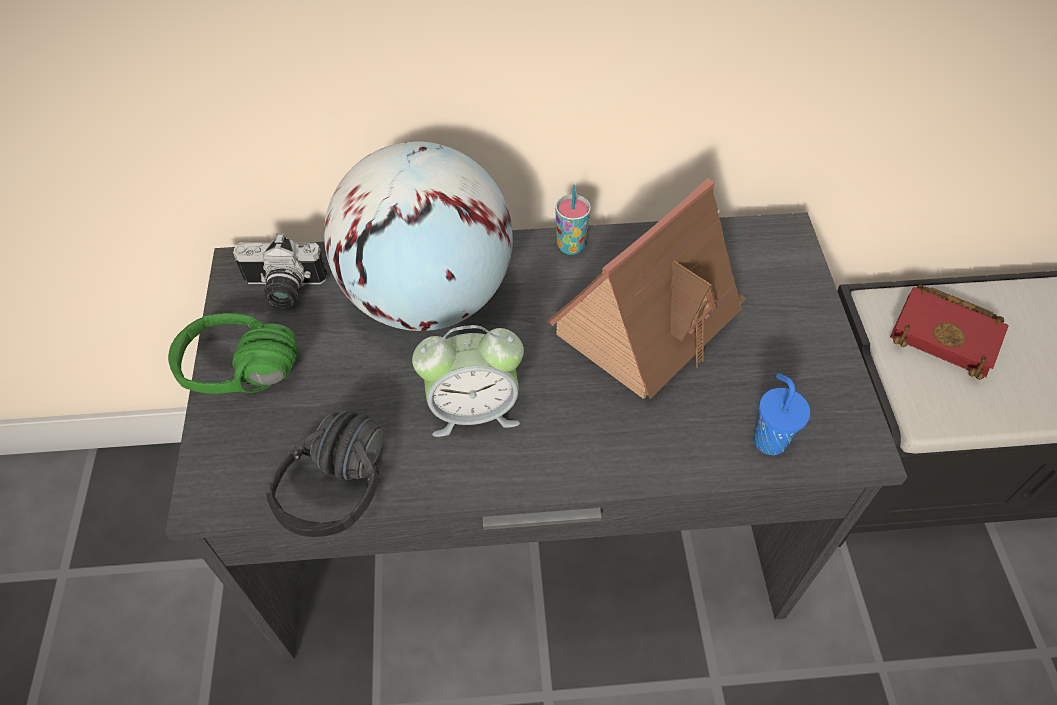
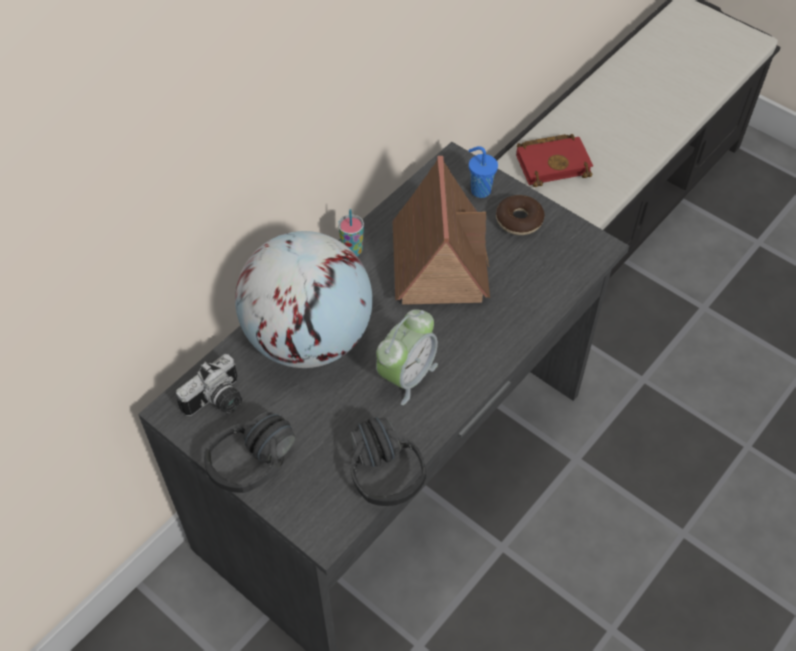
camera: 45 degrees left, 0 degrees up
(237, 384) = (262, 470): green headphones -> black headphones
(769, 439) = (557, 275): blue cup -> blue cup (479, 190)
(791, 345) = (519, 220): none -> donut

